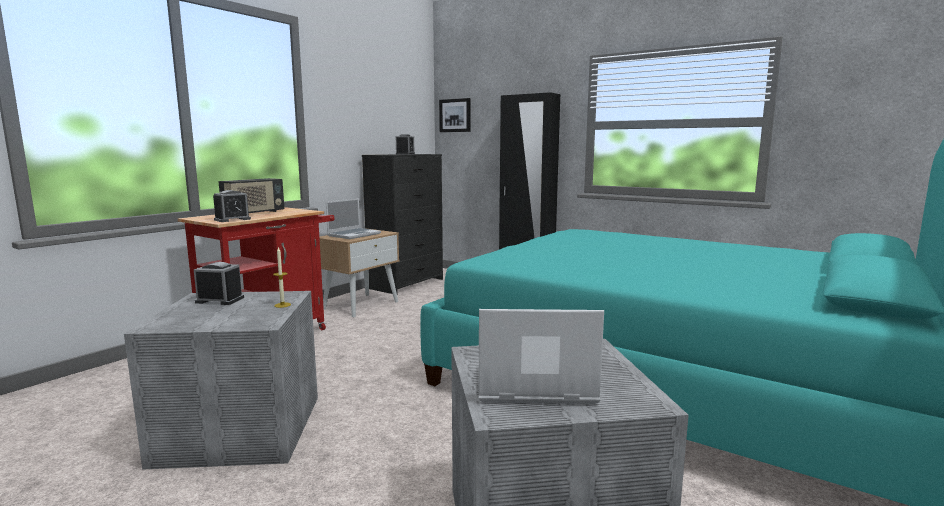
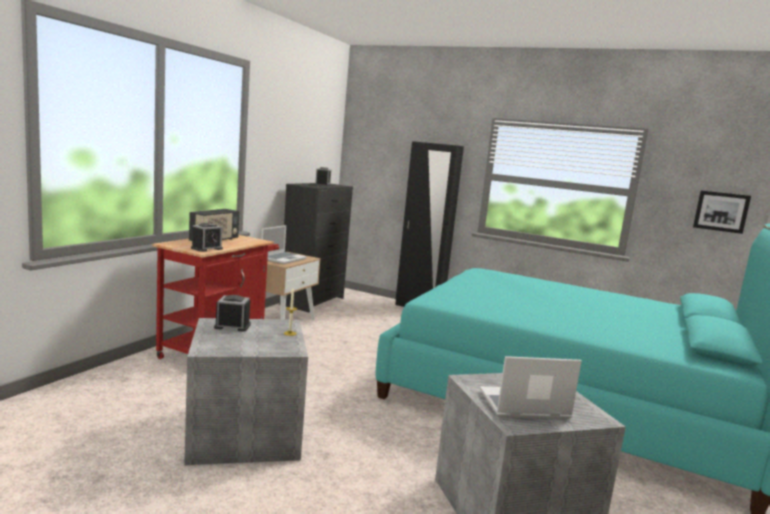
camera: 10 degrees left, 0 degrees up
(455, 115) = (363, 150): picture -> picture (721, 211)

